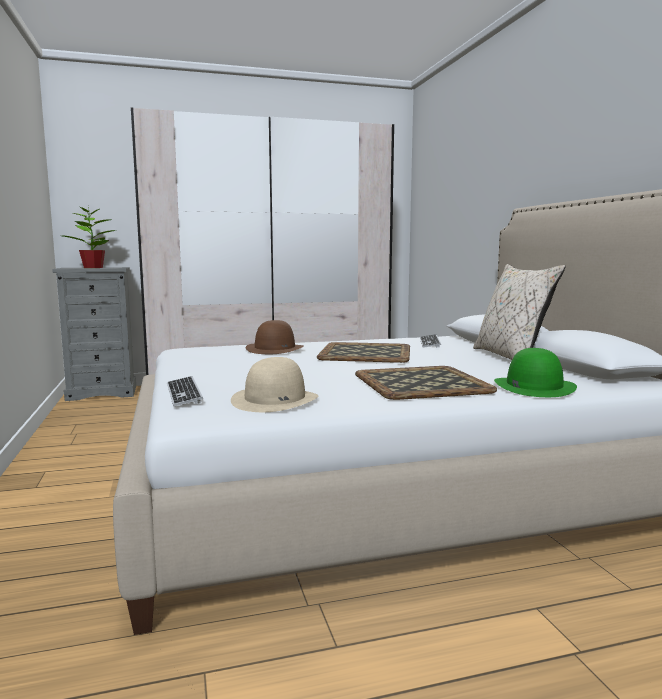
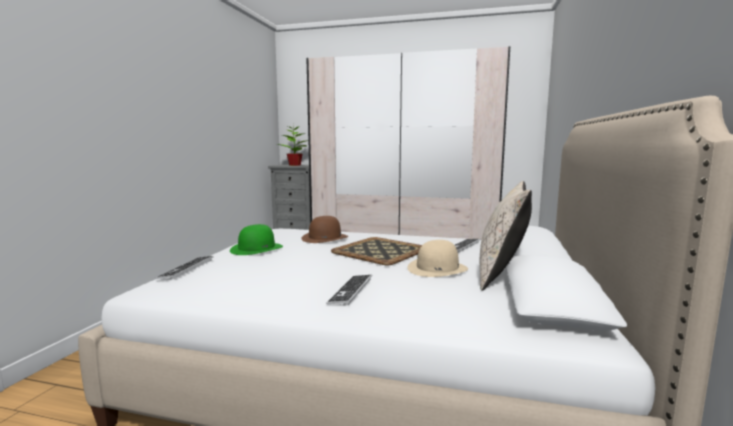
camera: 30 degrees right, 0 degrees up
(275, 400) = (219, 286): beige hat -> beige hat (437, 268)
(423, 383) = (351, 291): tray -> keyboard
(534, 386) = (438, 315): green hat -> green hat (257, 248)

